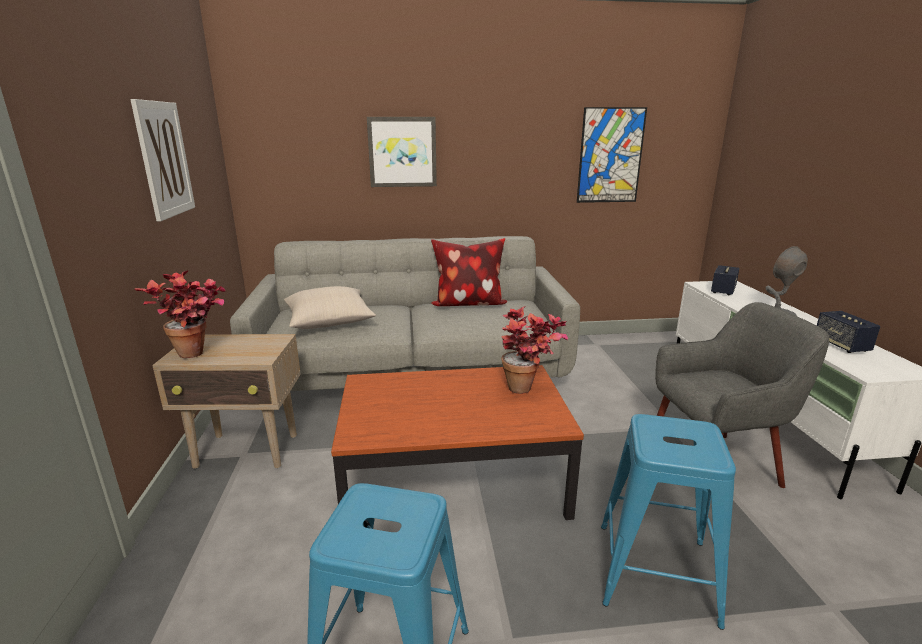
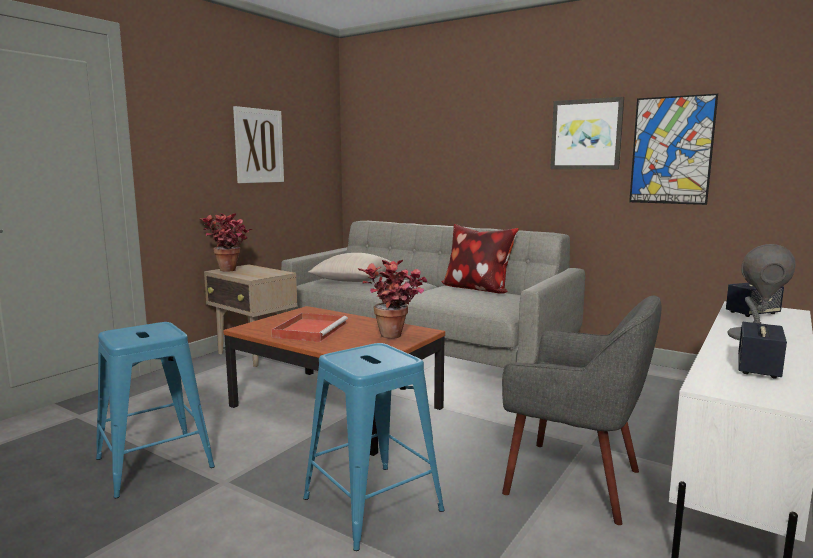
camera: 40 degrees right, 10 degrees down
(402, 152) = (459, 149): picture -> picture (586, 134)
(432, 410) = (310, 330): none -> red tray

